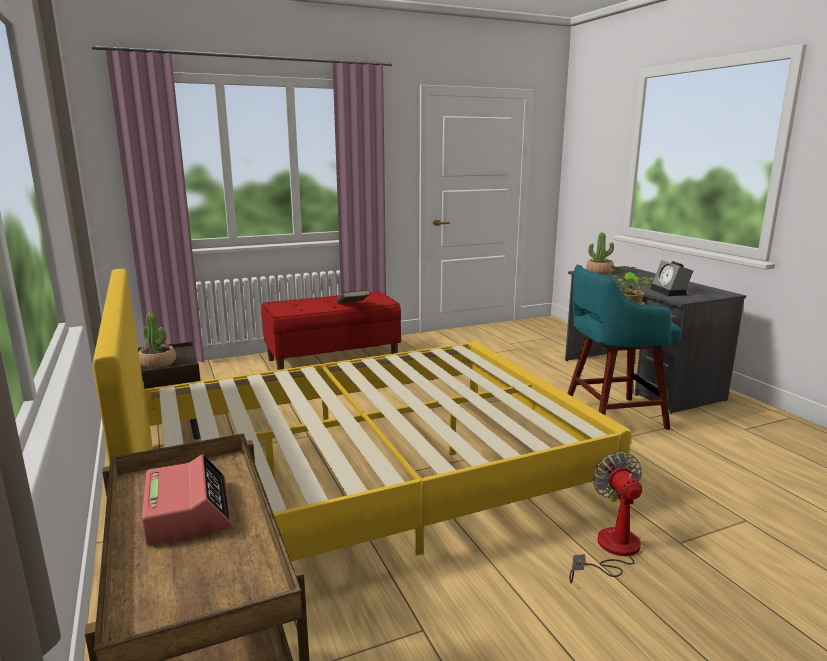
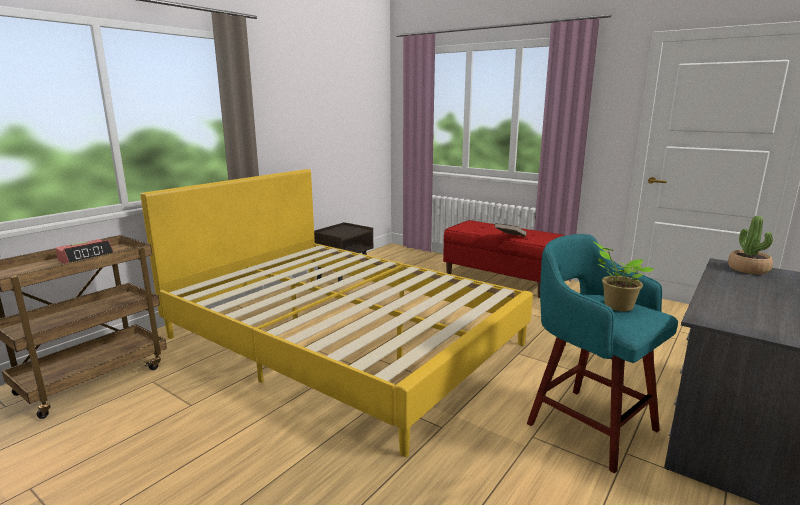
camera: 60 degrees right, 0 degrees up
(158, 363) = (335, 232): potted plant -> none
(611, 550) = (318, 466): fan -> none
(670, 292) = (735, 311): alarm clock -> none

